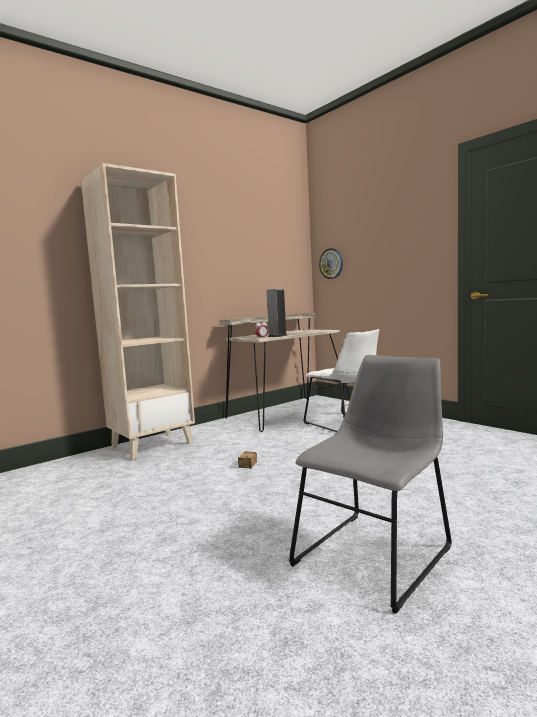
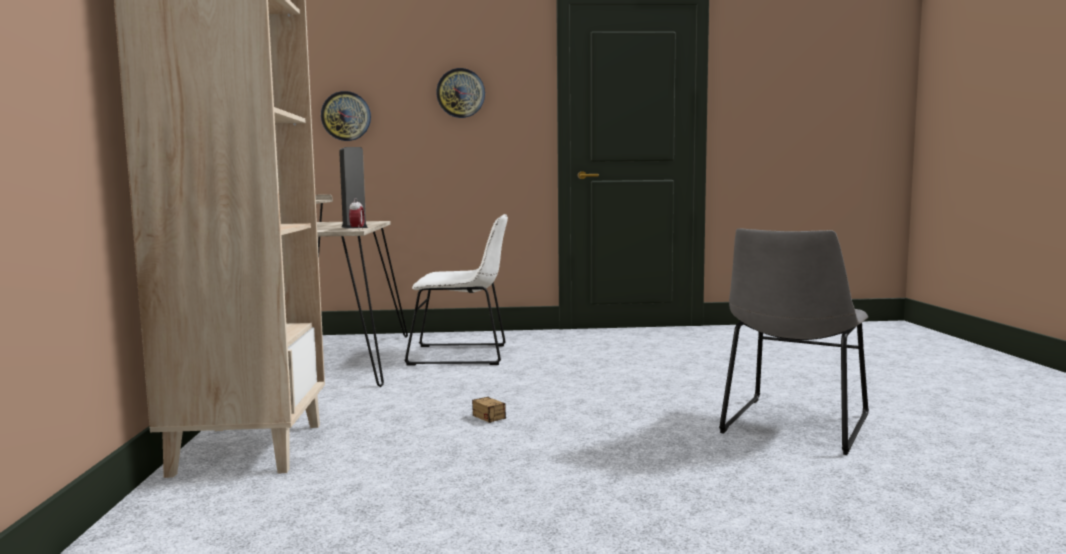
camera: 55 degrees left, 0 degrees up
(376, 553) = (793, 426): grey chair -> grey chair turned 135 degrees counterclockwise
(391, 239) = (460, 93): none -> wall clock

